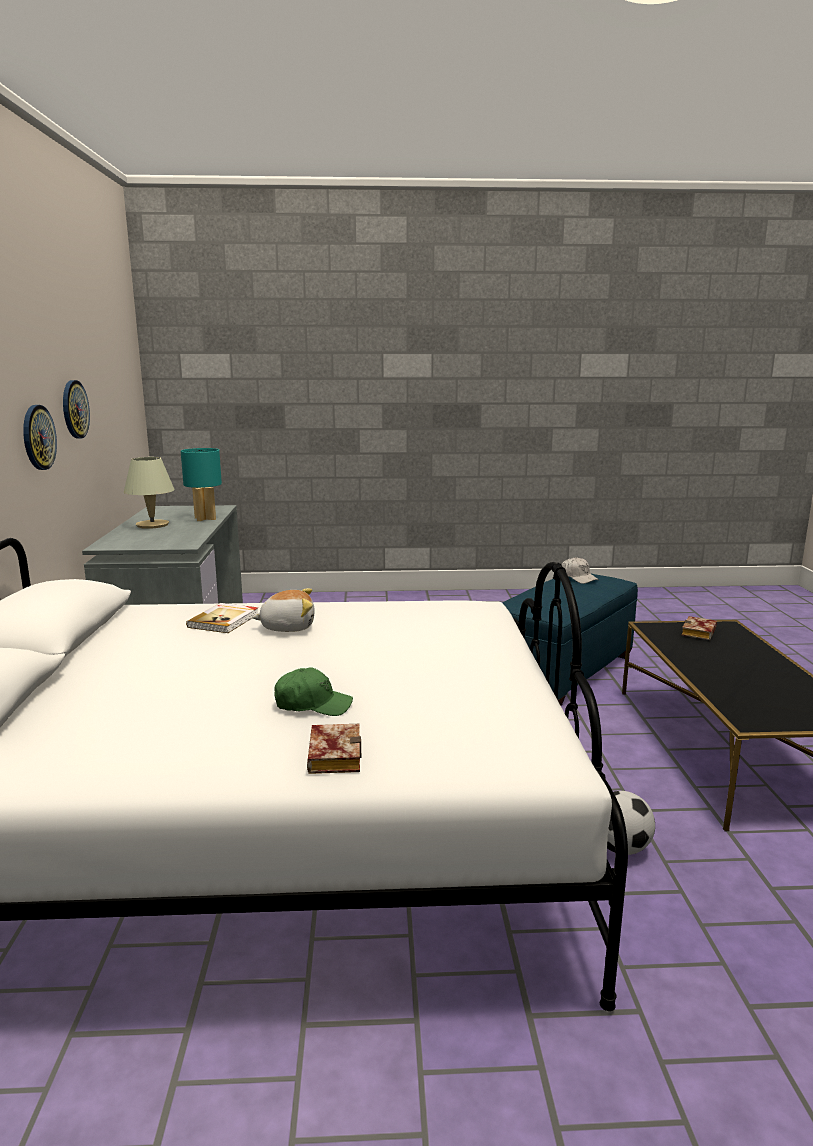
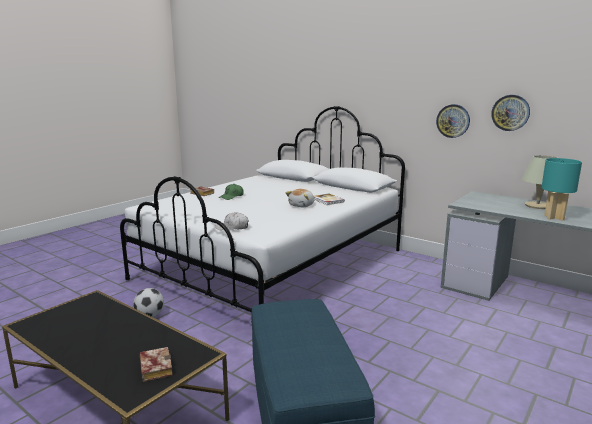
camera: 130 degrees right, 0 degrees up
(578, 578) = (330, 370): white cap -> white cap (232, 227)

